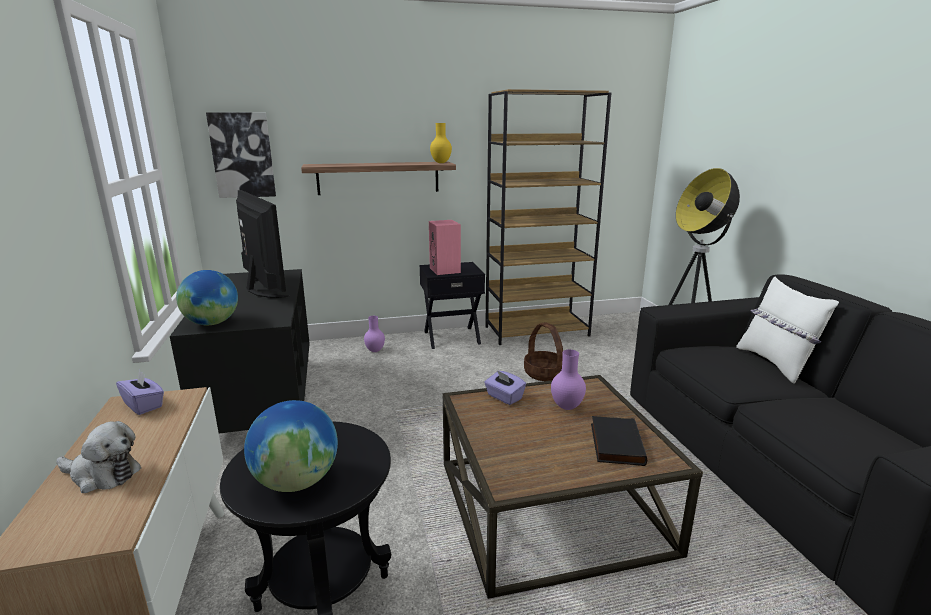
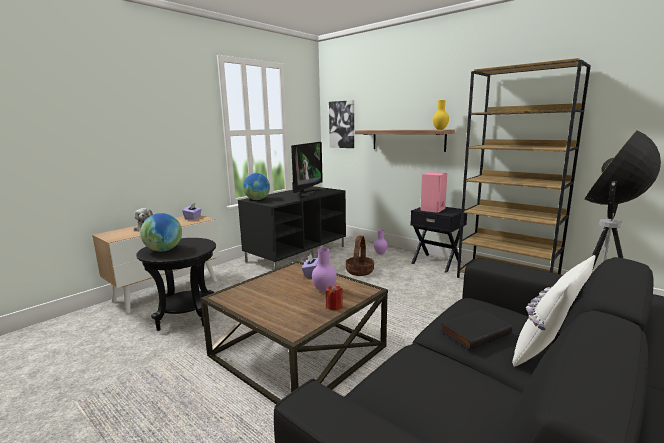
camera: 55 degrees right, 5 degrees down
(544, 373) = (448, 303): basket -> basket (360, 271)
(614, 443) = (296, 312): black book -> black book (474, 331)
(619, 416) = (334, 306): none -> red candle

